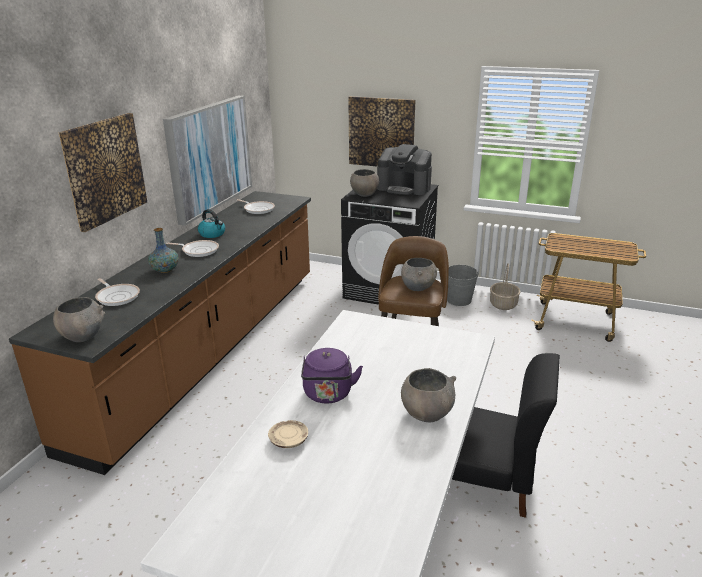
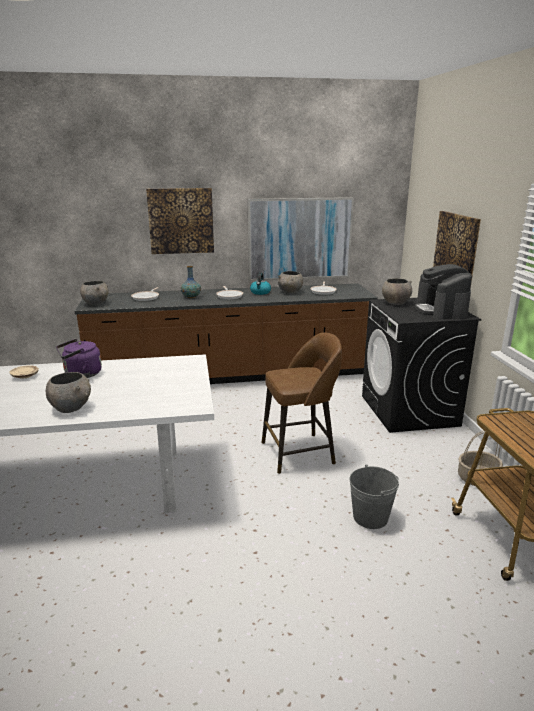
camera: 60 degrees right, 5 degrees down
(418, 287) = (299, 377): grey bowl -> grey bowl (290, 292)
(459, 300) = (444, 450): grey bucket -> grey bucket (370, 517)
(487, 481) = (159, 534): black chair -> none

